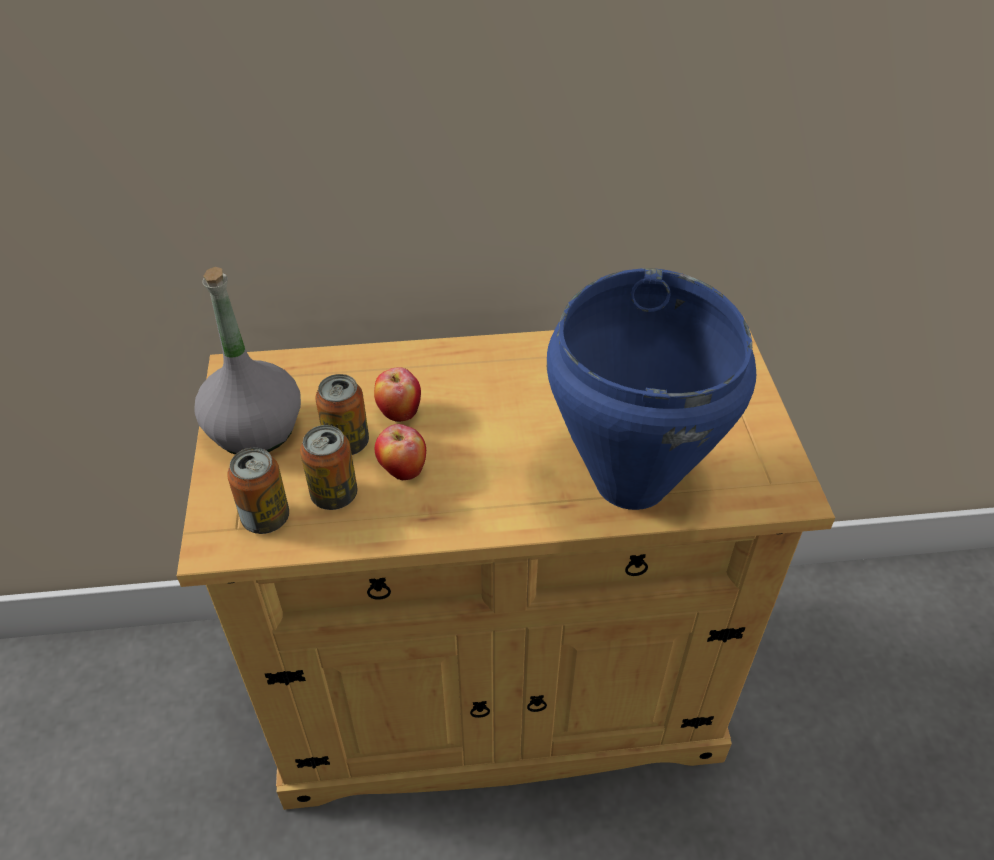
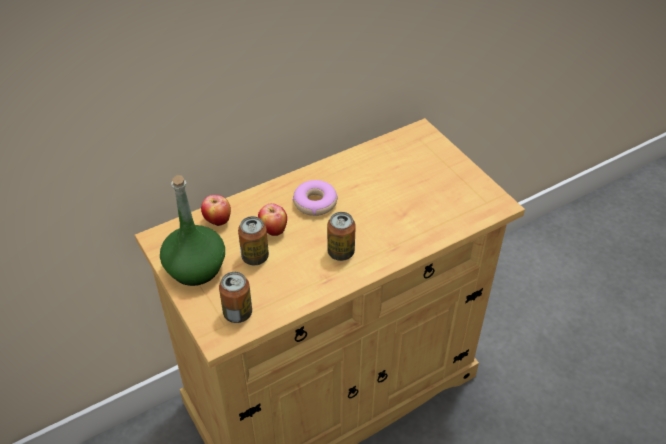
camera: 25 degrees left, 0 degrees up
(255, 430) = (196, 268): grey bottle -> green bottle
(334, 495) = (267, 287): can -> can (341, 252)
(402, 471) = (297, 261): apple -> apple (217, 221)
(487, 392) = (315, 202): none -> donut
(629, 482) = (419, 225): blue cooking pot -> none

